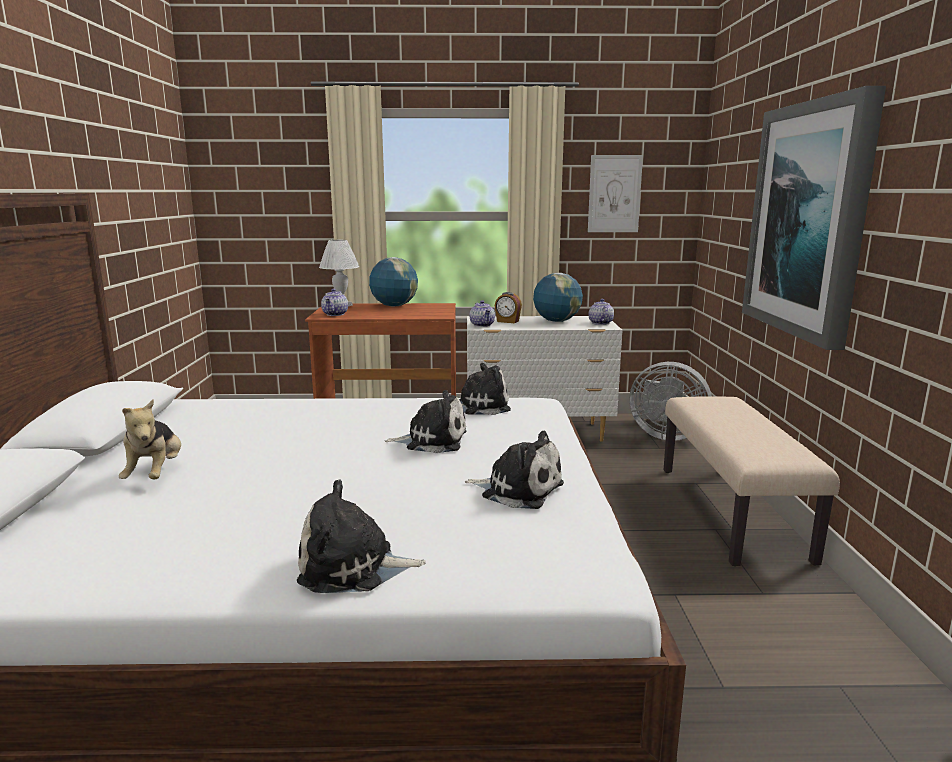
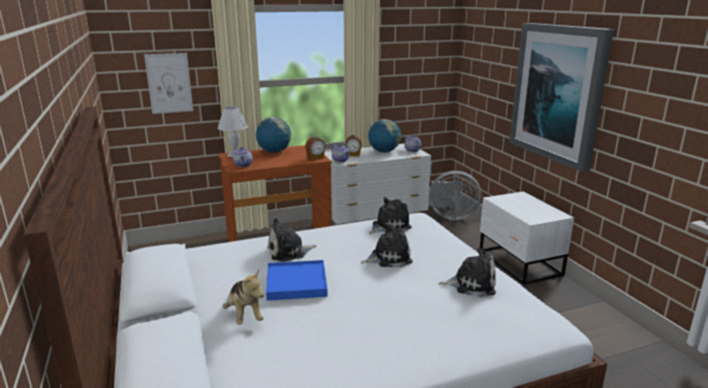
camera: 20 degrees left, 5 degrees up
(267, 449) = (296, 283): none -> blue tray
(353, 567) = (439, 351): plush toy -> plush toy (289, 252)
(436, 315) = (315, 158): none -> alarm clock
(614, 194) = (408, 60): picture -> picture (169, 83)
(732, 512) = (519, 263): beige bench -> white nightstand

